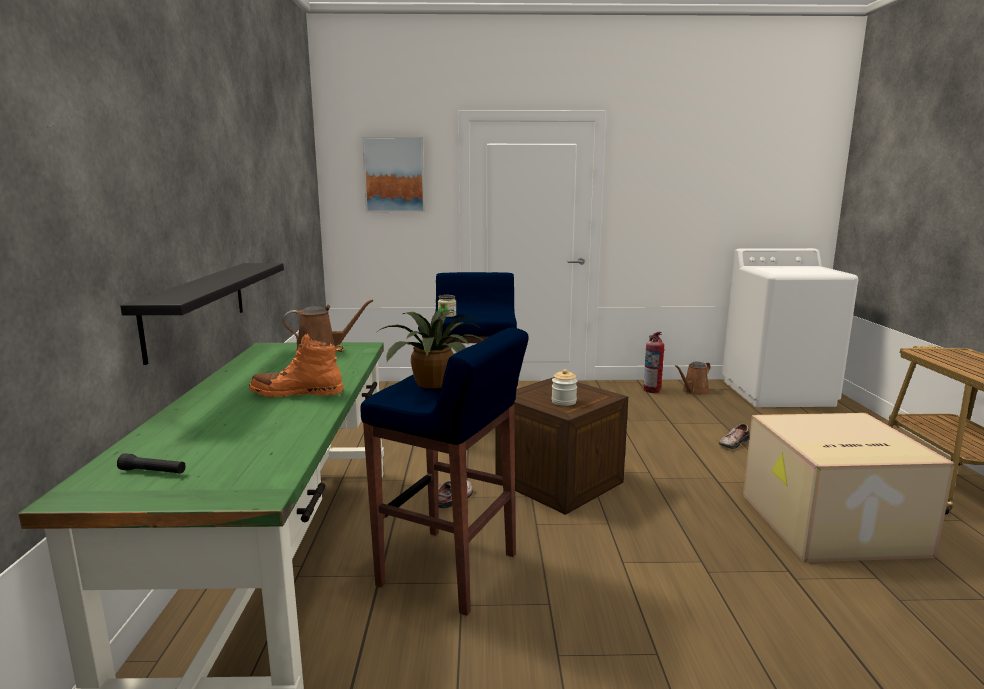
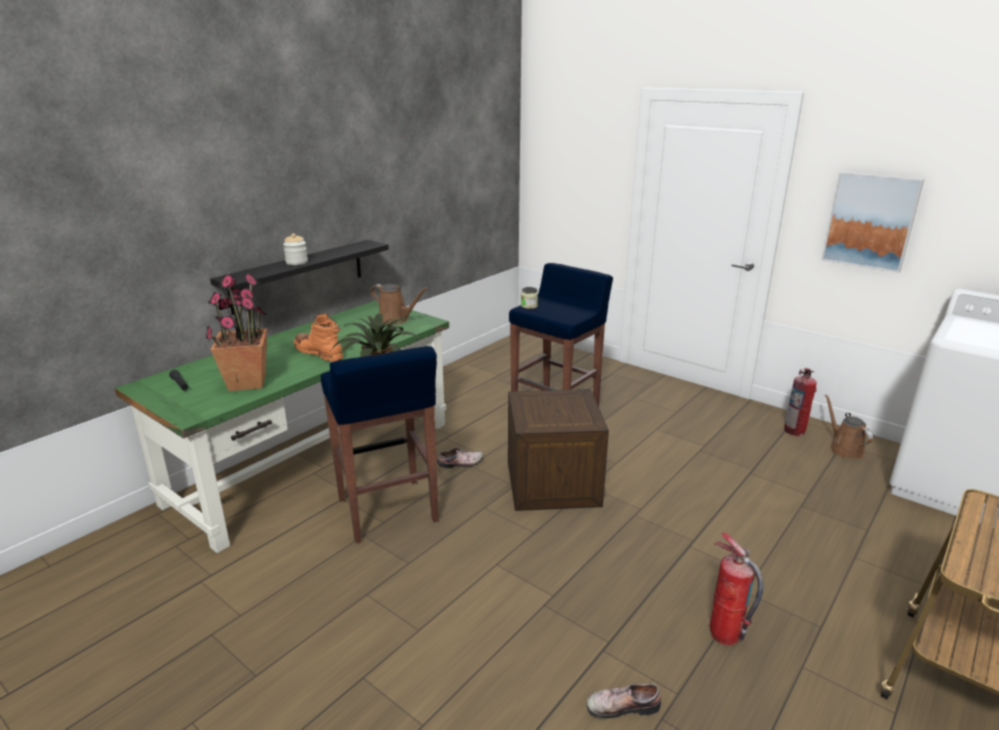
camera: 40 degrees right, 10 degrees up
(263, 440) = (247, 382): none -> potted plant
(394, 175) = (579, 151): picture -> picture (870, 221)
(564, 402) = (545, 415): jar -> jar (296, 262)
(694, 391) = (844, 448): brown watering can -> brown watering can turned 75 degrees clockwise
(732, 442) = (779, 518): shoe -> shoe (622, 705)
(829, 525) = (724, 634): cardboard box -> fire extinguisher

